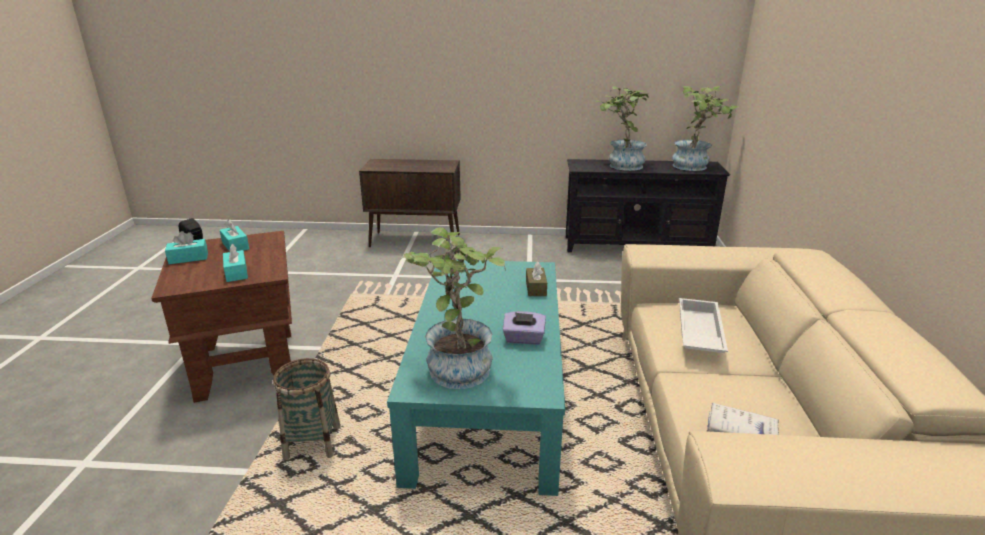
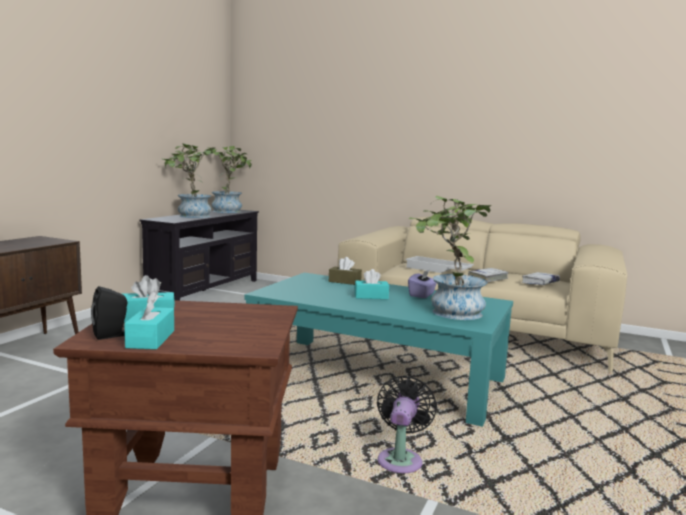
camera: 70 degrees left, 15 degrees down
(236, 273) = (249, 320): turquoise tissue box -> turquoise tissue box (371, 296)
(312, 442) = (401, 459): basket -> black fan
(704, 379) = (488, 278): none -> white book

